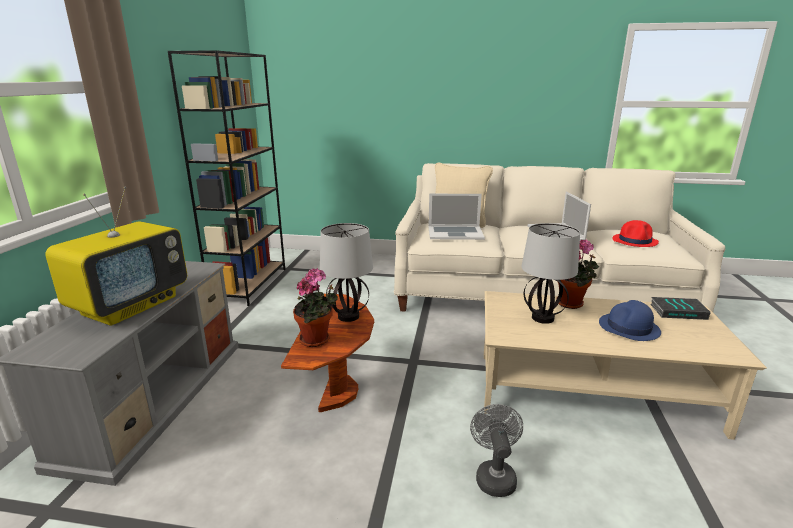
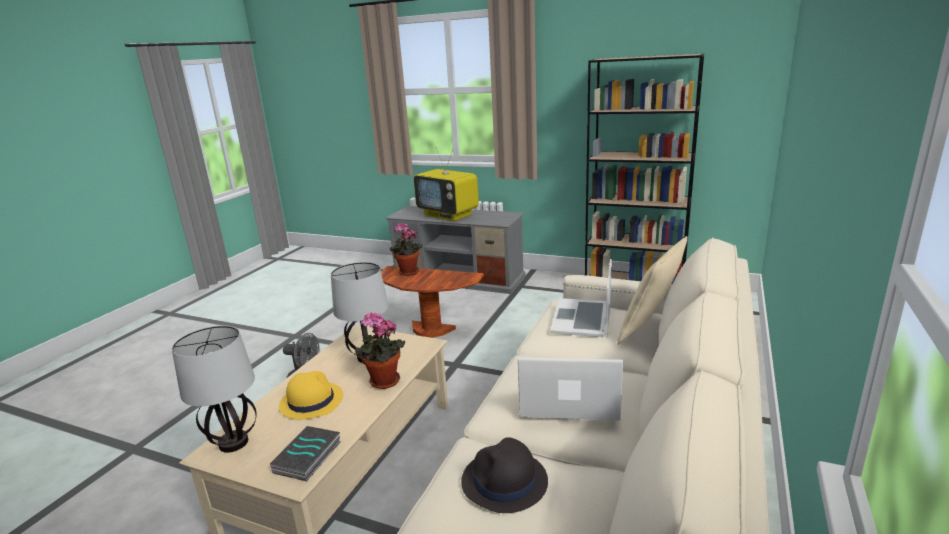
camera: 105 degrees right, 0 degrees up
(347, 316) = (435, 281): table lamp -> table lamp (234, 442)
(629, 328) = (311, 401): blue hat -> yellow hat
(635, 241) = (504, 482): red hat -> black hat

